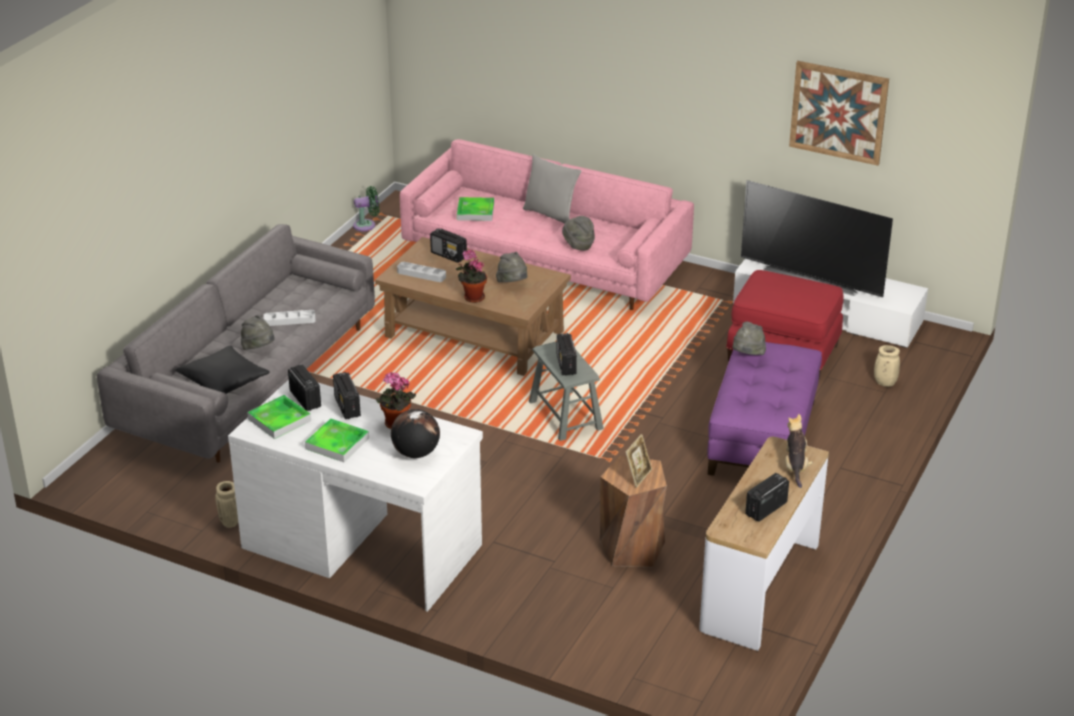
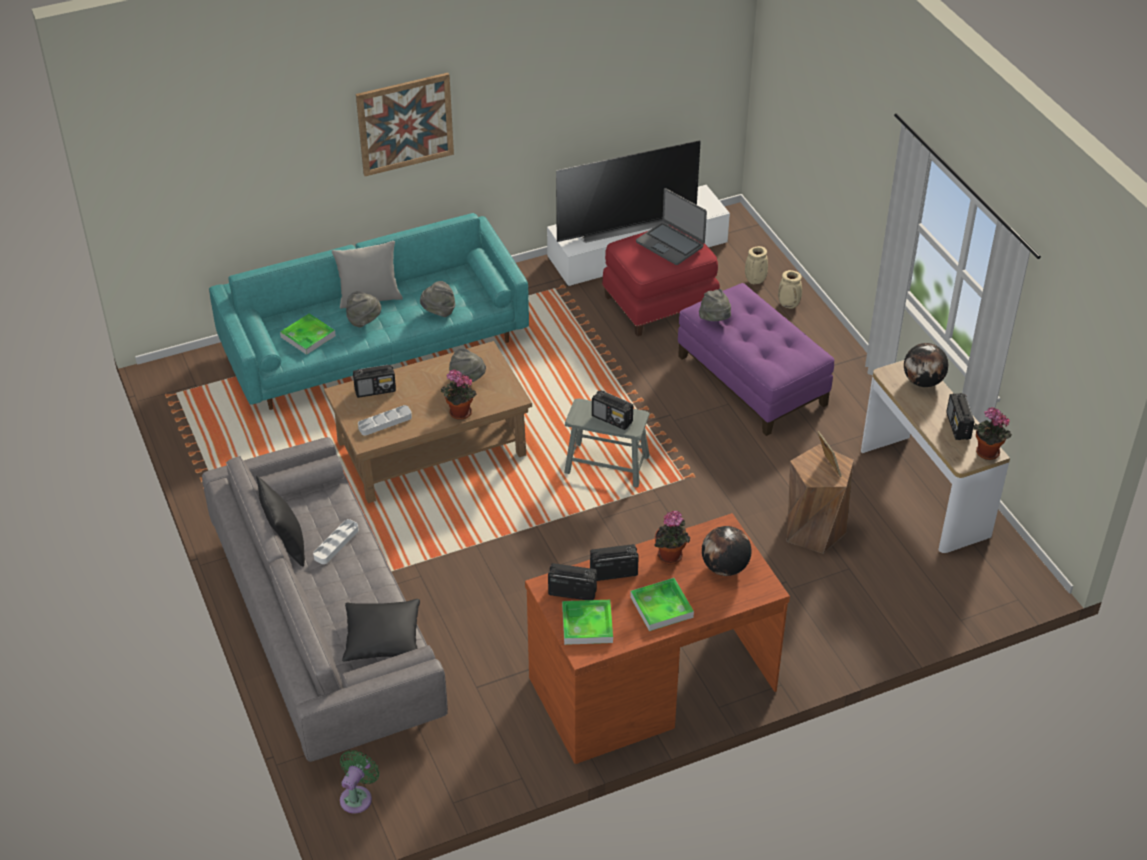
camera: 50 degrees left, 10 degrees up
(231, 523) = (532, 752): beige vase -> beige vase (789, 305)
(259, 348) = (358, 588): grey hat -> grey hat (364, 321)
(266, 302) = (285, 544): none -> black pillow
(347, 407) = (613, 572): radio -> radio turned 150 degrees clockwise
(362, 545) = (651, 683): white desk -> brown desk
(367, 225) = (173, 414): green fan -> green fan (358, 797)
(545, 260) = (375, 344): pink sofa -> turquoise sofa
(752, 538) = (985, 453): none -> potted plant
(795, 467) = (923, 382): plush toy -> globe
(799, 292) = (670, 244): none -> laptop
(838, 112) = (611, 70): picture -> picture (405, 124)

